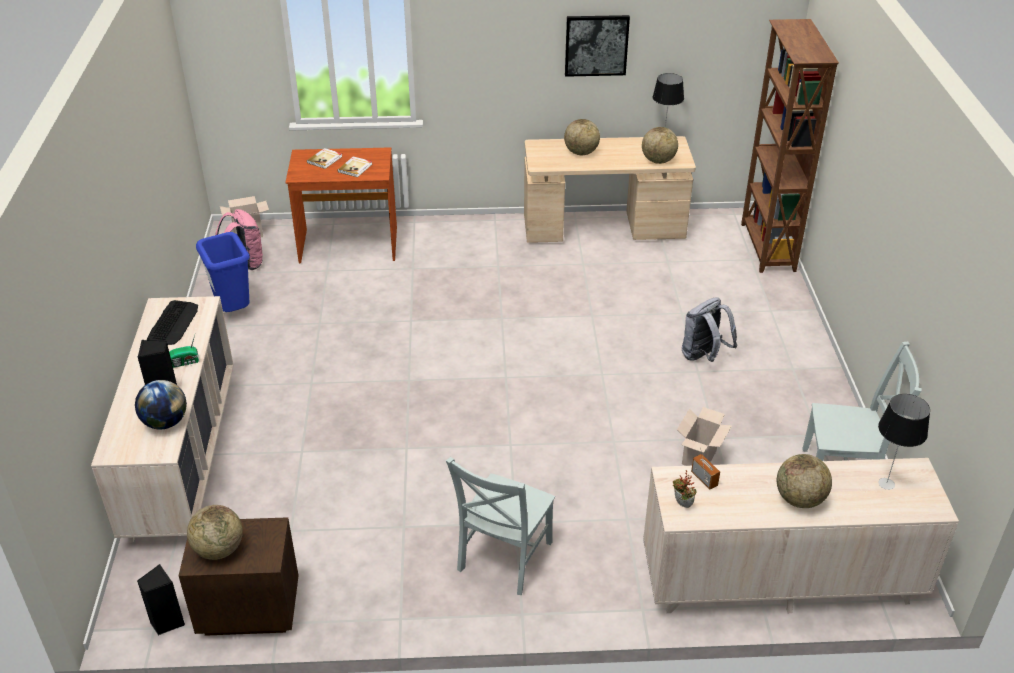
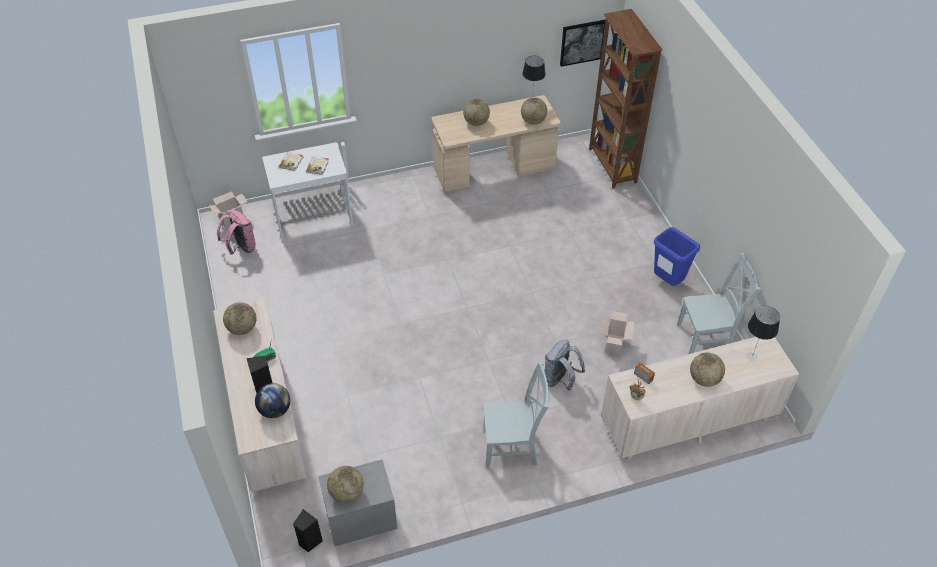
camera: 15 degrees left, 10 degrees up
(173, 323) = (242, 328): keyboard -> globe
(233, 311) = (250, 291): blue trash can -> blue trash can (667, 281)
(248, 609) = (360, 520): brown nightstand -> grey nightstand
(348, 245) = (313, 217): brown desk -> white desk
(503, 559) = (513, 446): grey chair -> grey chair turned 105 degrees counterclockwise
(596, 45) = (479, 45): picture -> picture (582, 42)
(703, 356) = (594, 264): grey backpack -> grey backpack (560, 380)

